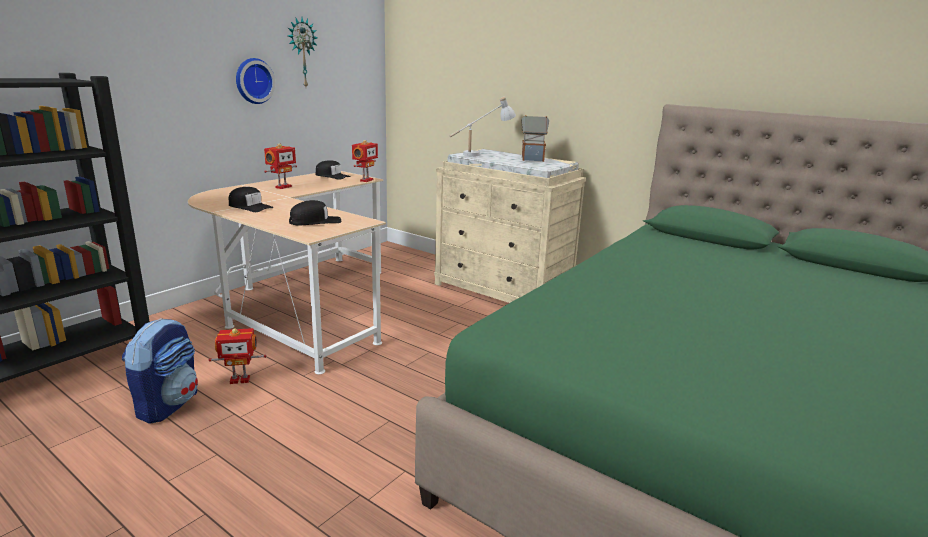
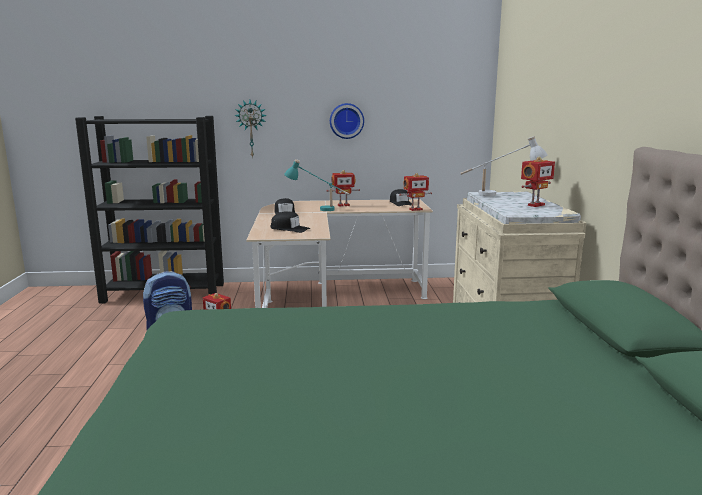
camera: 50 degrees right, 5 degrees down
(268, 195) = (317, 209): none -> turquoise table lamp
(302, 53) = (395, 98): wall clock -> wall clock (251, 128)
(531, 159) = (535, 205): toy house -> toy robot

